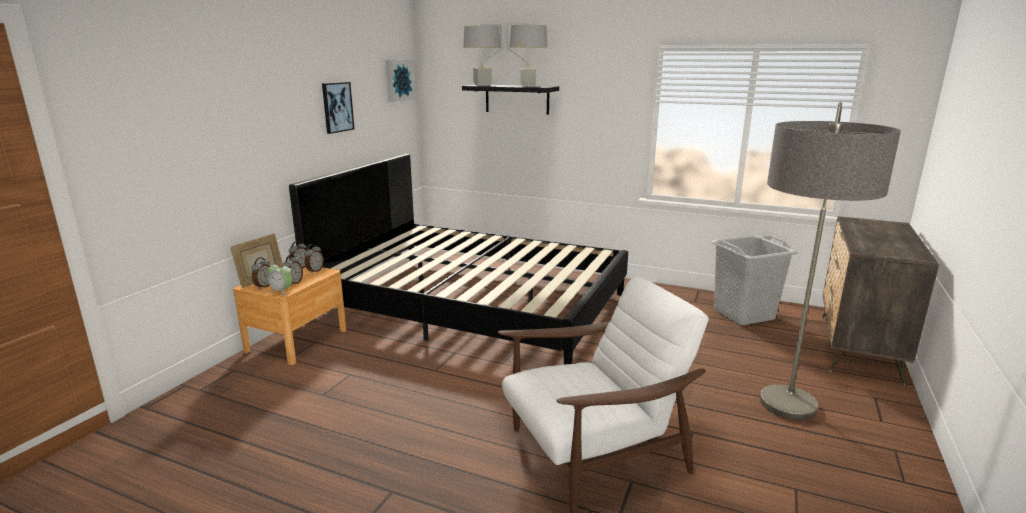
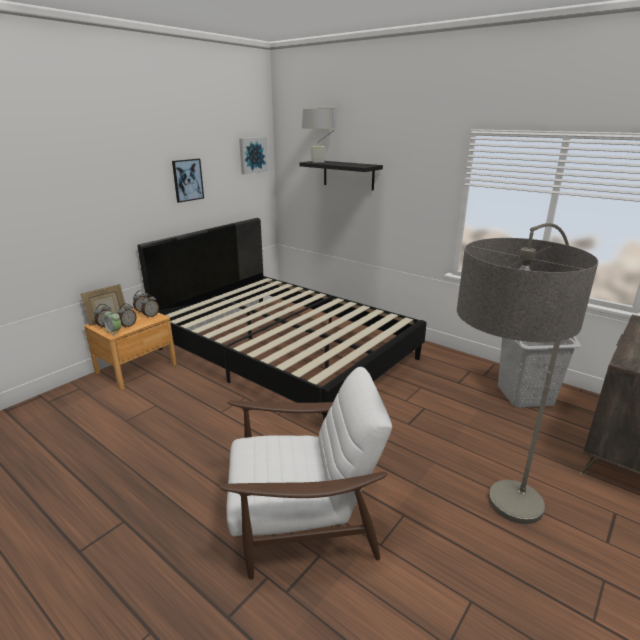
camera: 15 degrees right, 5 degrees up
(527, 86) = (353, 164): grey table lamp -> none

